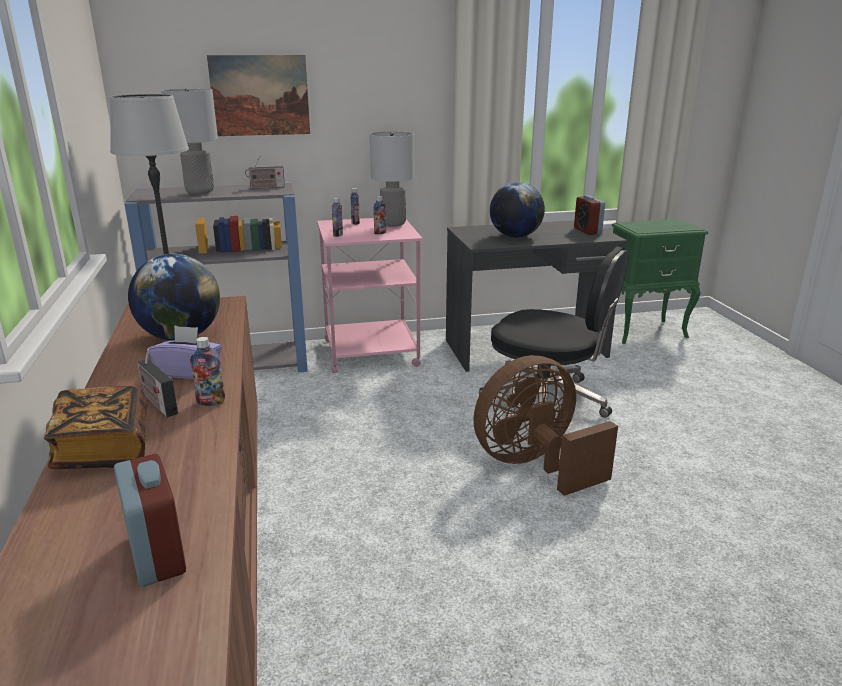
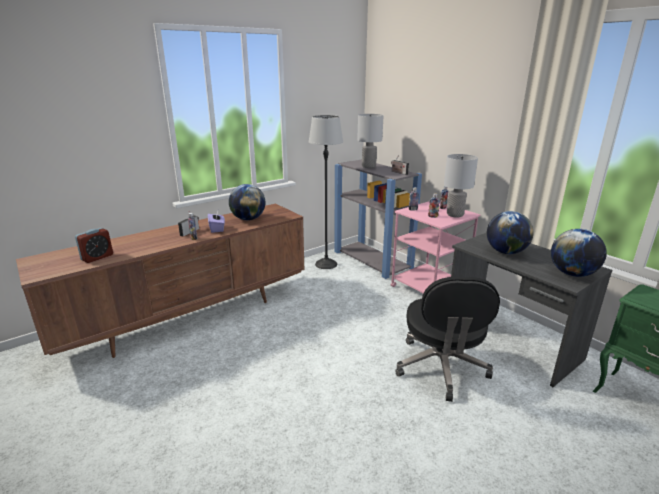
camera: 65 degrees right, 0 degrees up
(104, 448) = (156, 234): book -> none
(260, 95) = (419, 121): picture -> none
(534, 465) = (356, 379): brown fan -> none
(587, 231) = (572, 274): alarm clock -> globe

